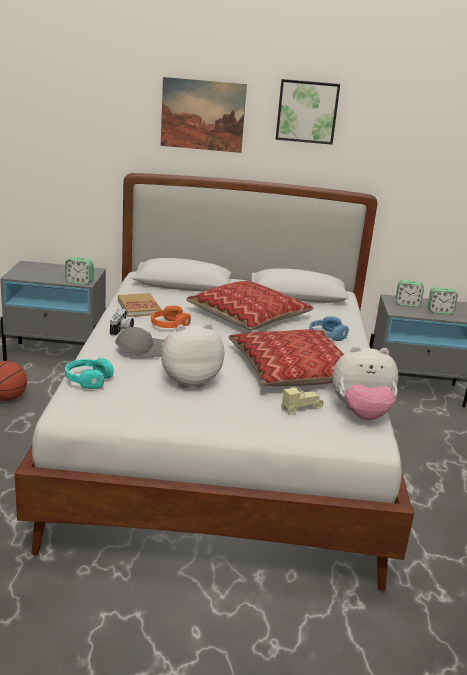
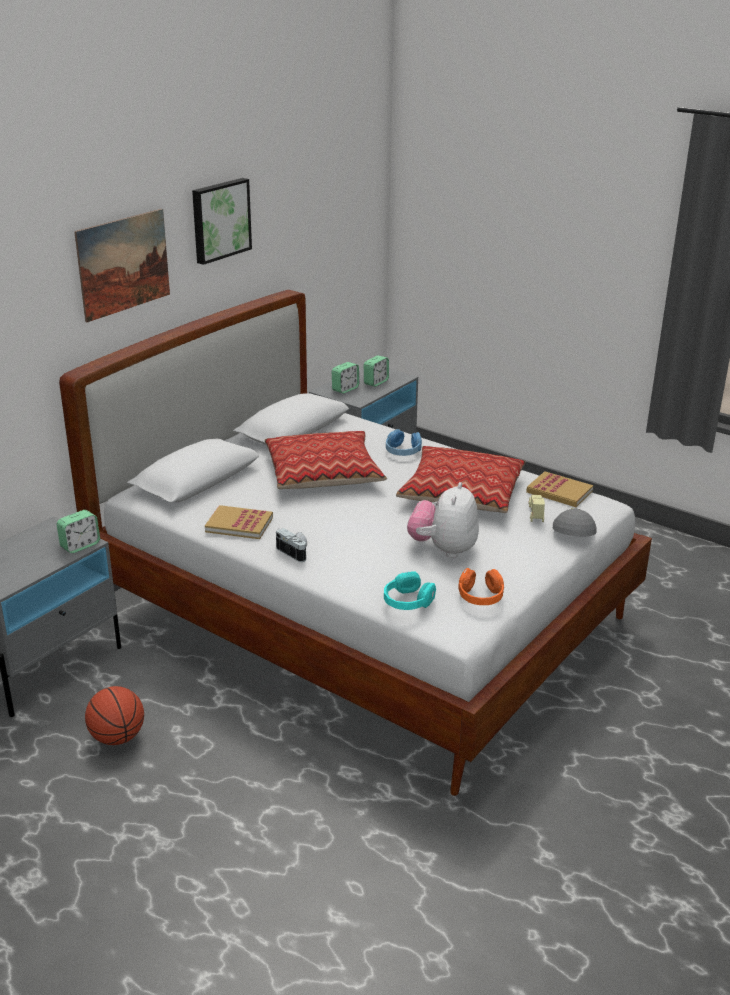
camera: 55 degrees left, 5 degrees up
(141, 349) = (359, 553): grey cap -> grey cap (573, 530)
(169, 325) = (310, 521): orange headphones -> orange headphones (480, 596)
(361, 413) = (559, 492): plush toy -> book

